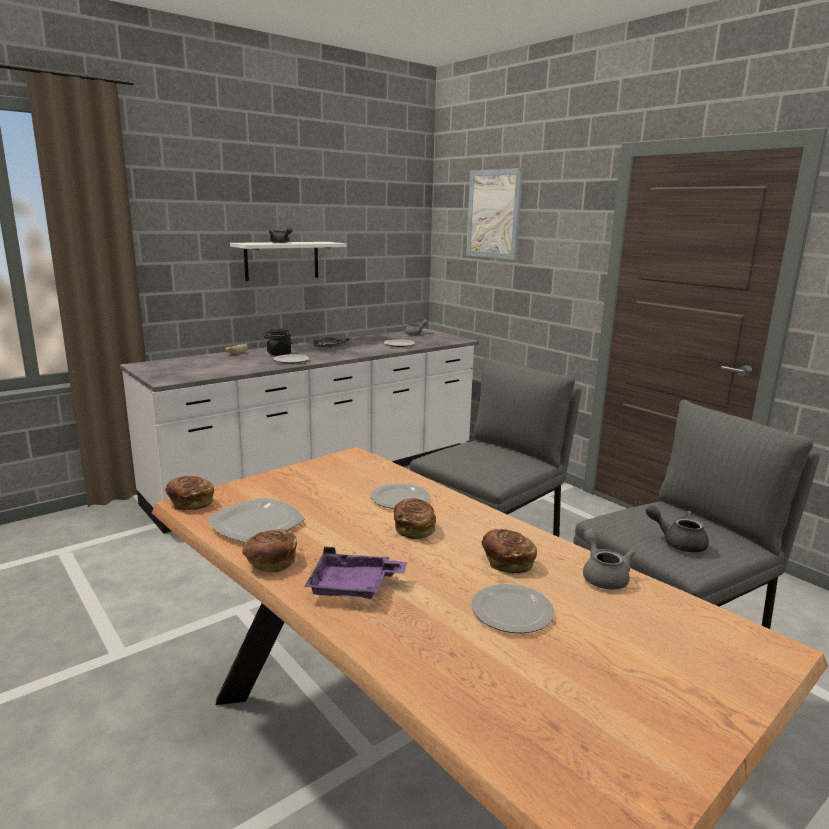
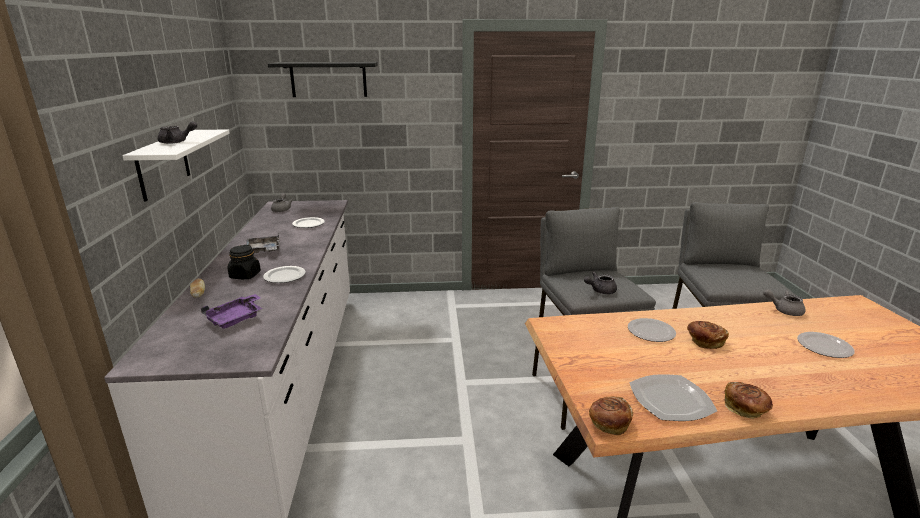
camera: 55 degrees left, 5 degrees up
(353, 587) = (789, 386): purple tray -> purple tray (236, 318)
(494, 214) = (328, 79): picture -> black shelf
(507, 562) = (762, 328): bread -> none
(678, 542) = (752, 279): grey teapot -> grey teapot (600, 291)

